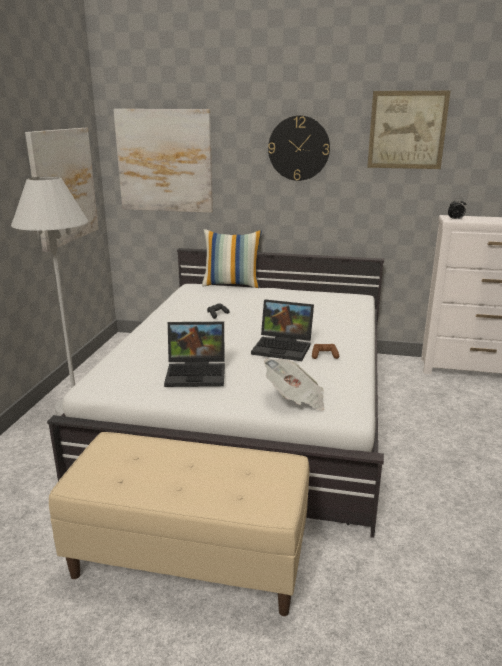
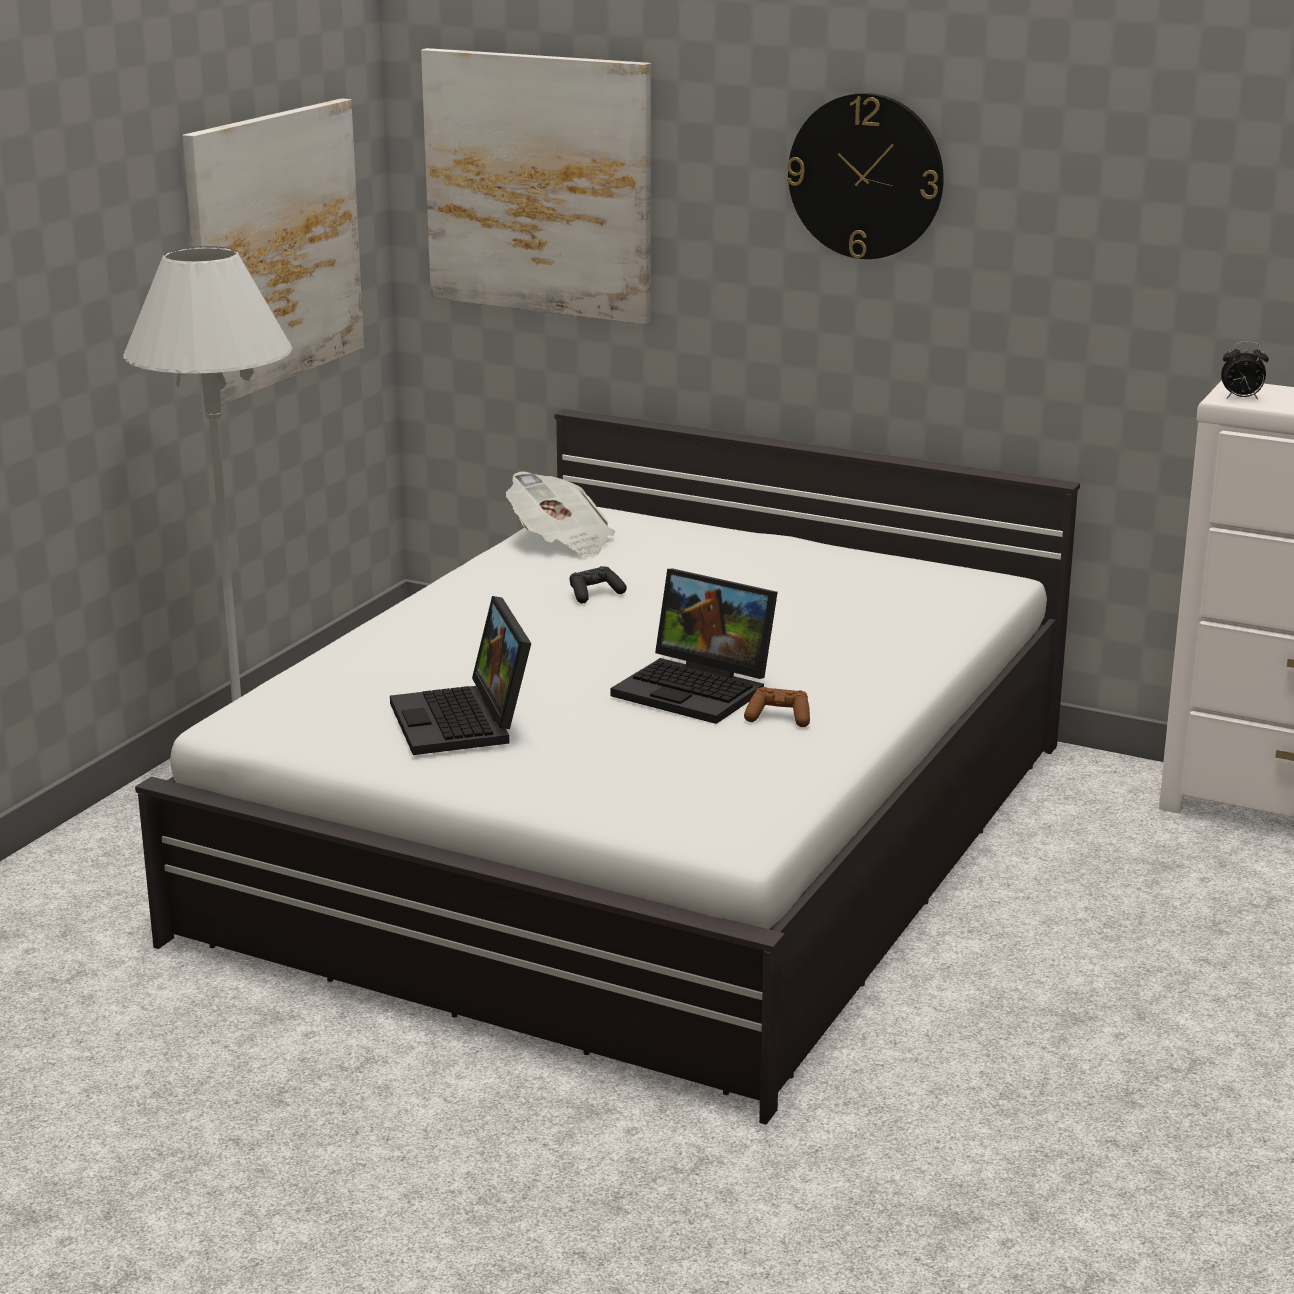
camera: 15 degrees right, 0 degrees up
(190, 558) = (366, 1098): beige bench -> none
(197, 373) = (465, 722): laptop -> laptop turned 60 degrees clockwise
(232, 284) = (685, 517): pillow -> none
(295, 399) = (641, 799): newspaper -> newspaper (561, 542)
(407, 130) = (1139, 149): picture -> none

